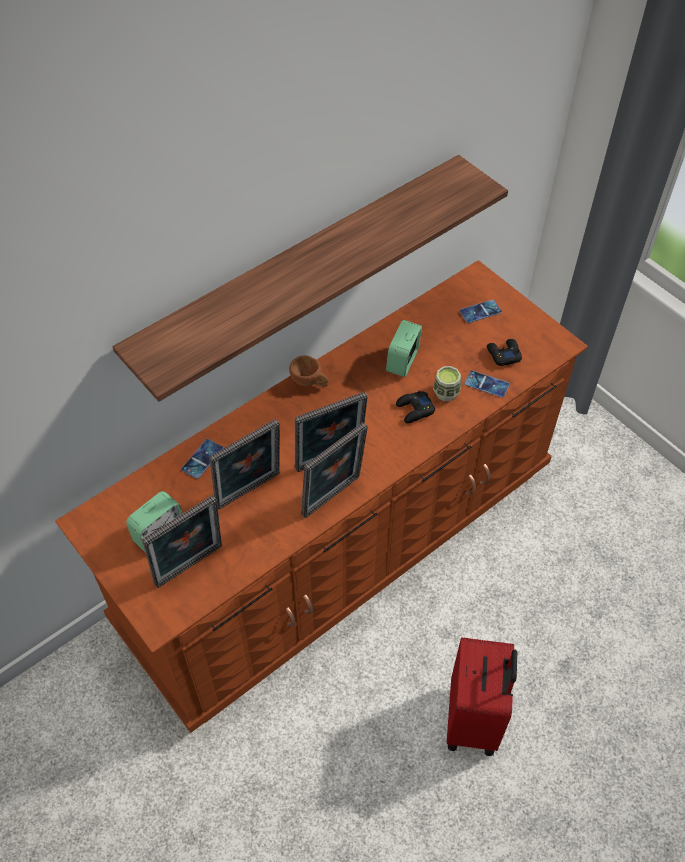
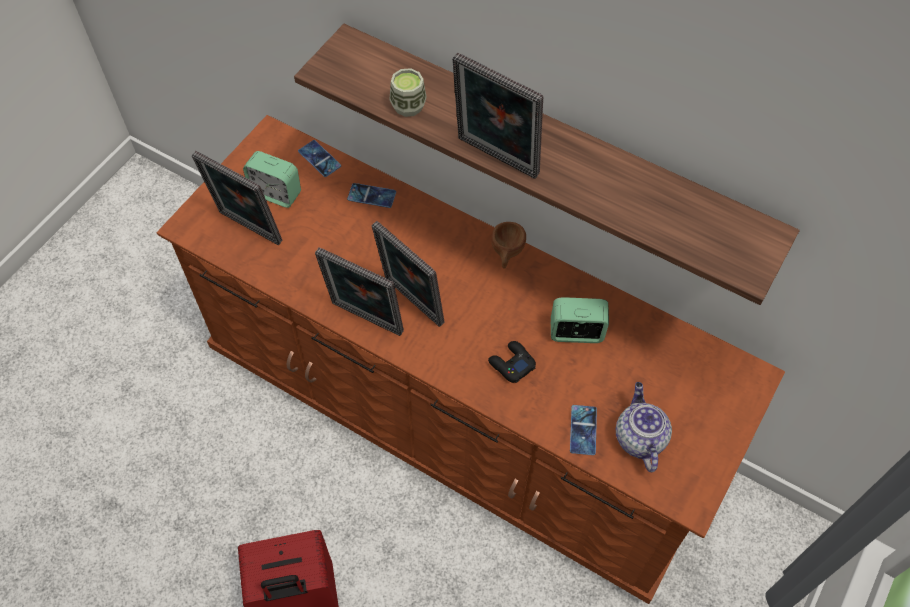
camera: 70 degrees right, 5 degrees up
(250, 492) = (346, 247): picture frame -> picture frame (495, 160)
(446, 393) = (550, 389): cup -> cup (408, 106)
(480, 311) = (696, 394): phone -> phone (319, 159)
(503, 354) = (638, 437): black game controller -> teapot

